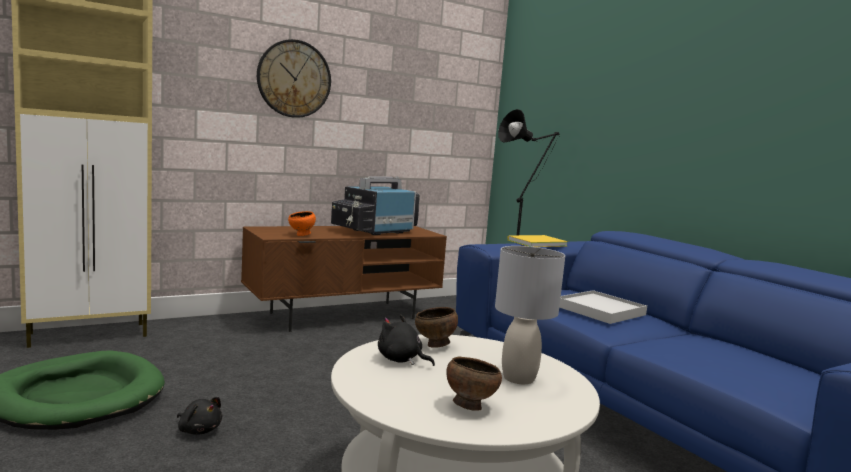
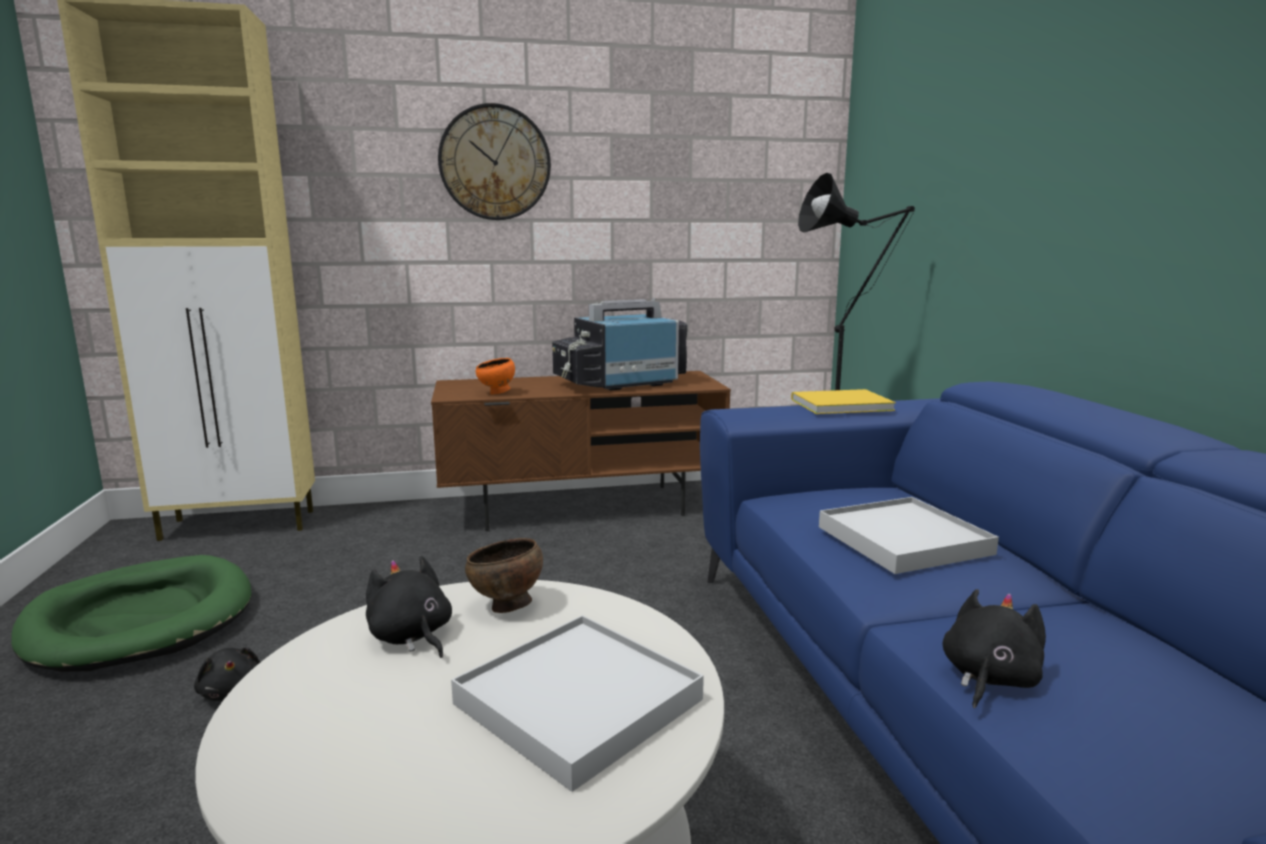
camera: 20 degrees right, 5 degrees up
(469, 406) = (401, 769): brown bowl -> none
(519, 378) = (578, 702): grey table lamp -> white tray
(679, 359) = (988, 678): none -> black plush toy

